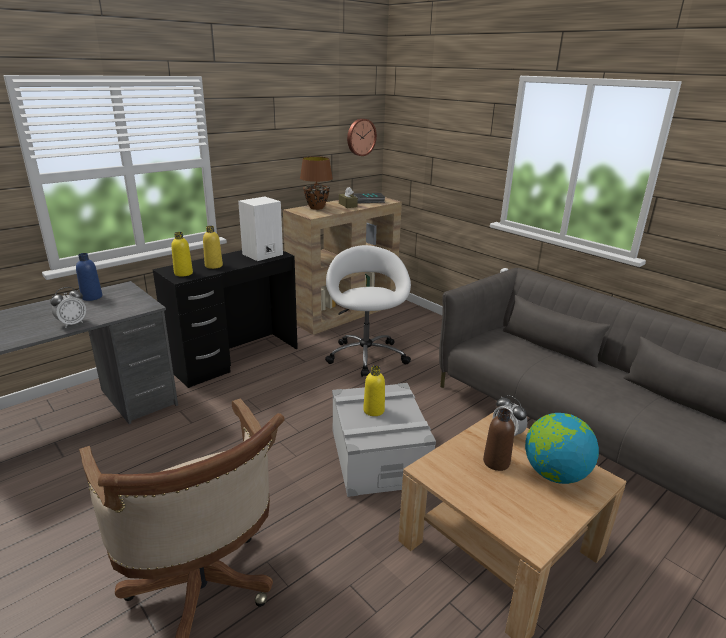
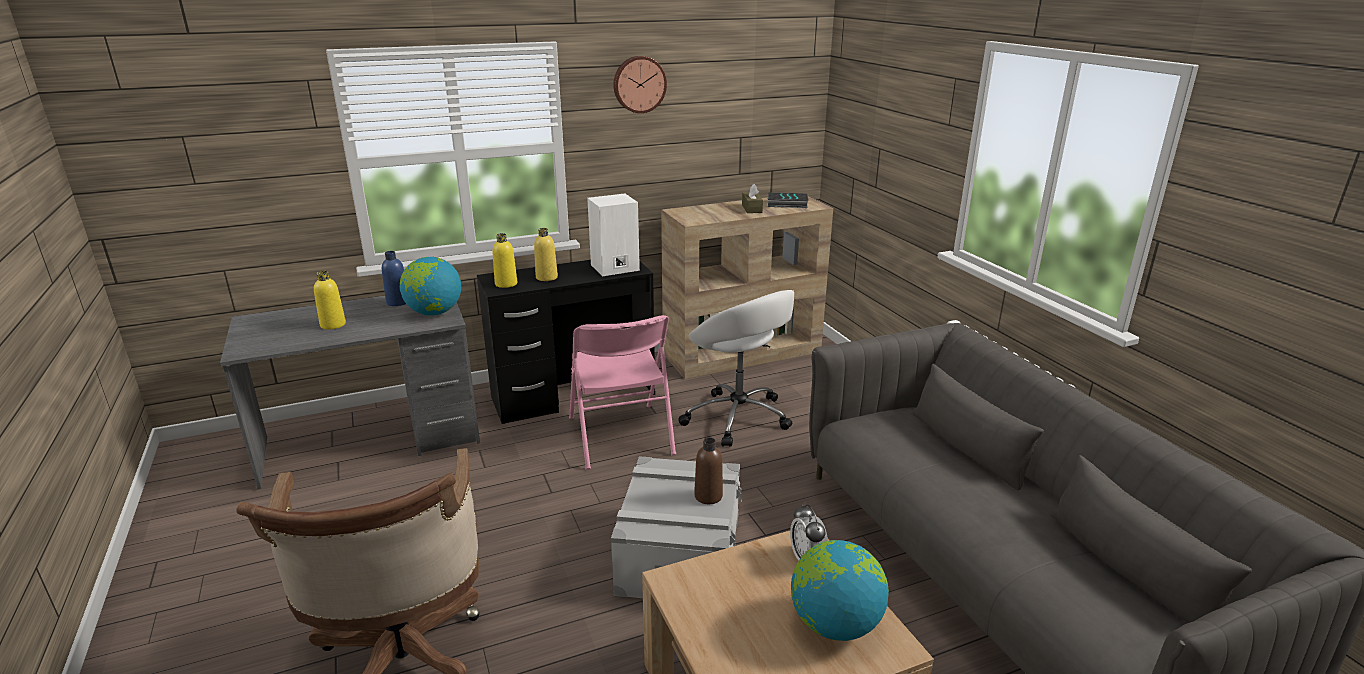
camera: 20 degrees right, 0 degrees up
(72, 323) = (359, 331): alarm clock -> none
(131, 301) = (434, 313): none -> globe
(287, 381) = (620, 436): none -> pink chair
(316, 208) = (706, 210): brown table lamp -> none
(360, 137) = (786, 115): wall clock -> wall clock (639, 84)
(366, 356) = (738, 419): white office chair -> white office chair turned 135 degrees clockwise
(374, 410) = (673, 492): yellow bottle -> yellow bottle (333, 325)
(496, 462) = (765, 591): brown bottle -> brown bottle (708, 496)

